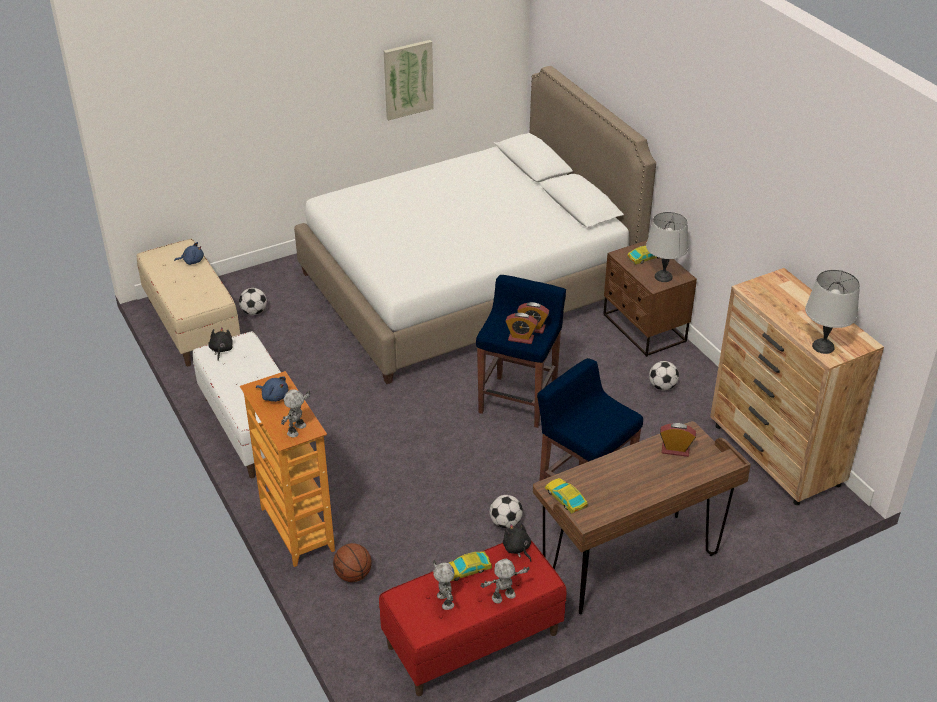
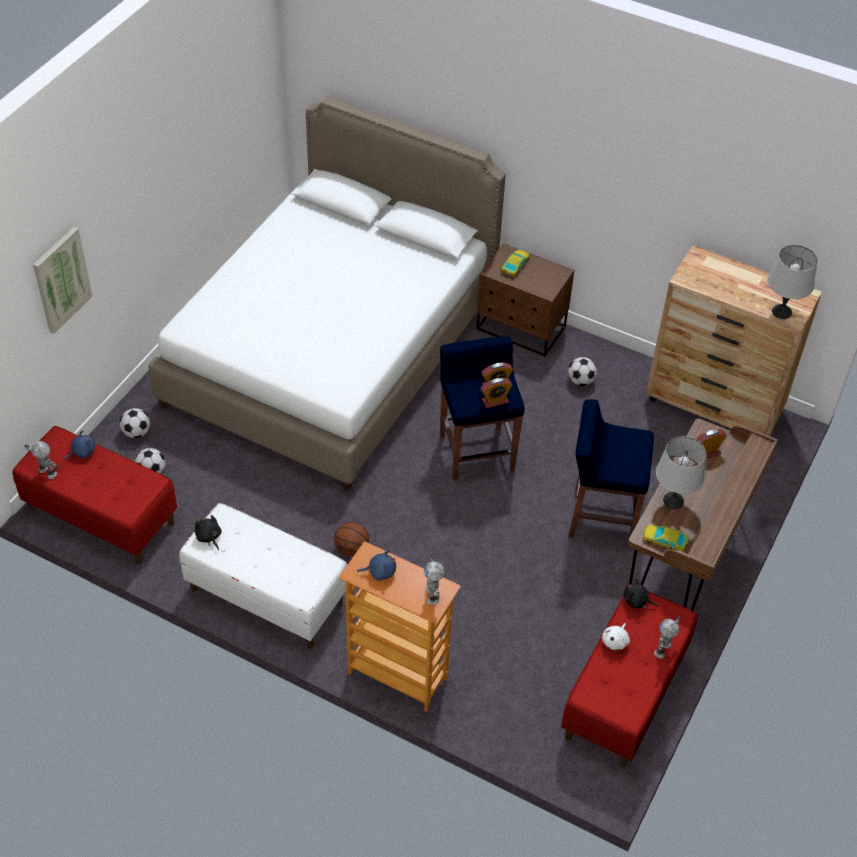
camera: 35 degrees left, 10 degrees up
(192, 325) = (101, 516): beige bench -> red bench
(353, 575) = (483, 691): basketball -> basketball (352, 549)
(408, 79) = (199, 163): picture -> picture (61, 279)
(444, 601) = (622, 679): toy robot -> toy robot (47, 473)
(467, 569) = (615, 641): toy car -> white plush toy
(505, 522) = (562, 575): football -> football (136, 433)
(663, 277) = (546, 280): grey table lamp -> grey table lamp (673, 501)

